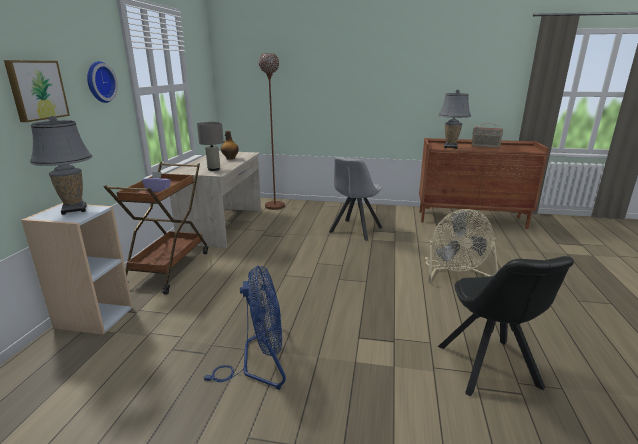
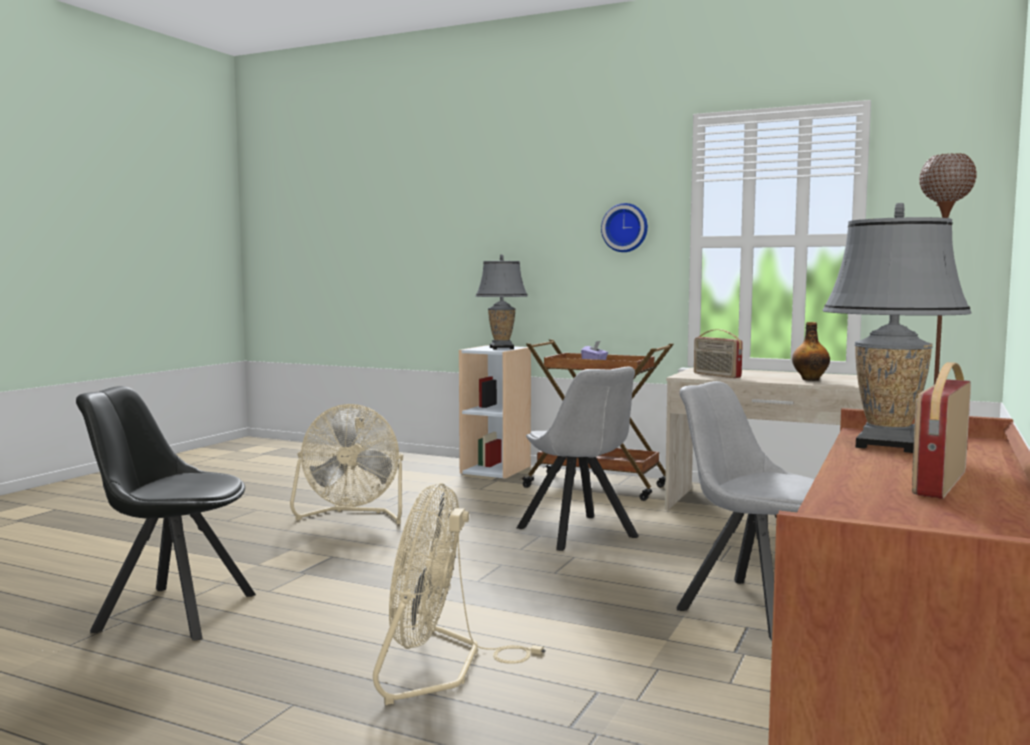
camera: 105 degrees right, 15 degrees down
(36, 90) = (539, 234): picture -> none
(214, 169) = (716, 375): grey table lamp -> radio
(258, 359) = (350, 515): blue fan -> beige fan
(278, 265) = (578, 533): none -> grey chair

